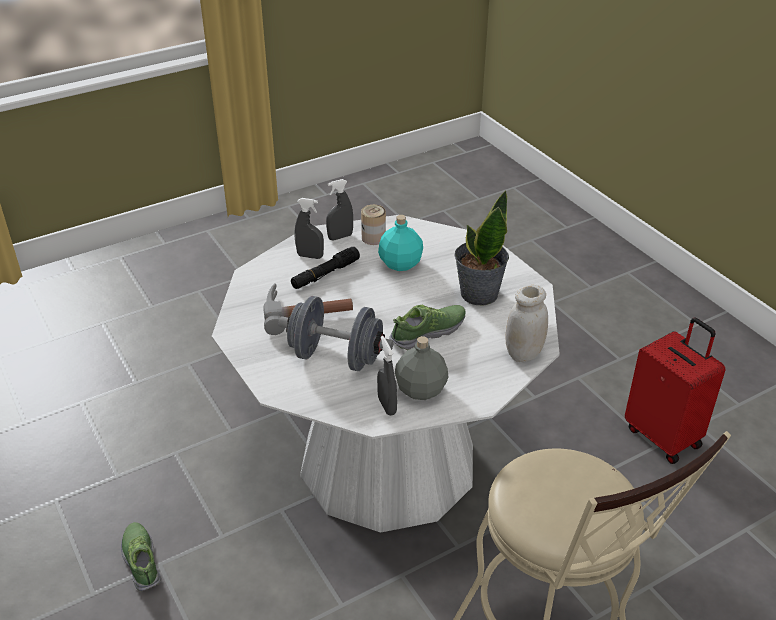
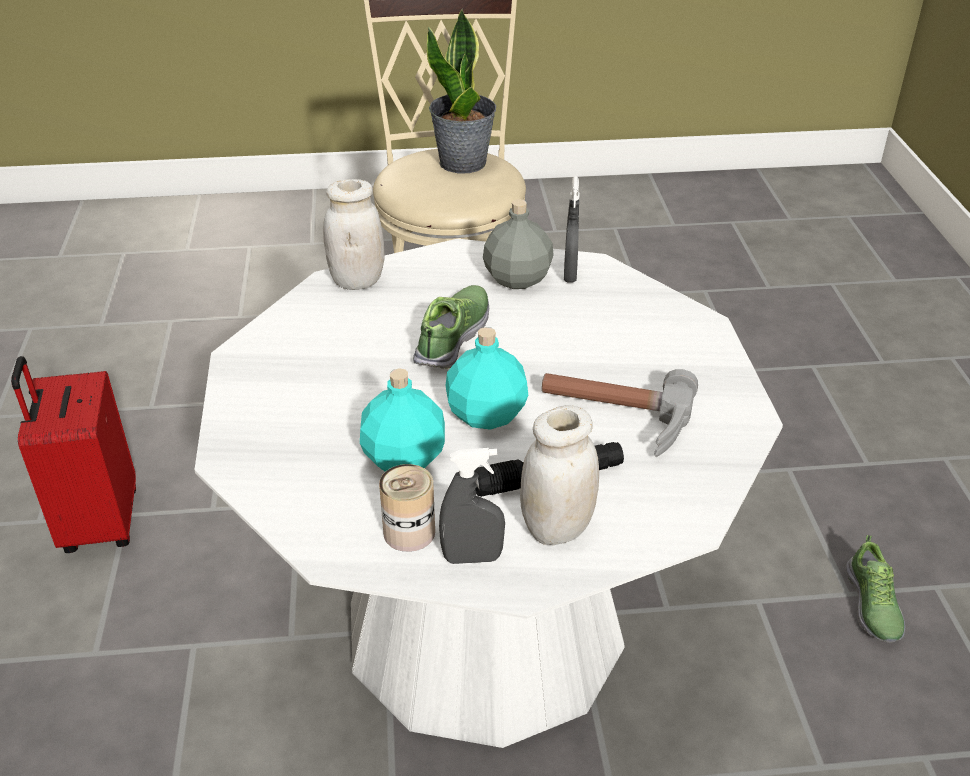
camera: 155 degrees left, 0 degrees up
(310, 256) = (557, 528): grey spray bottle -> white jar
(336, 357) = (602, 341): grey dumbbell -> none
(376, 294) = (485, 415): none -> turquoise bottle
(428, 332) = (453, 337): shoe -> shoe turned 120 degrees clockwise
(478, 294) = (331, 369): potted plant -> potted plant (463, 163)

